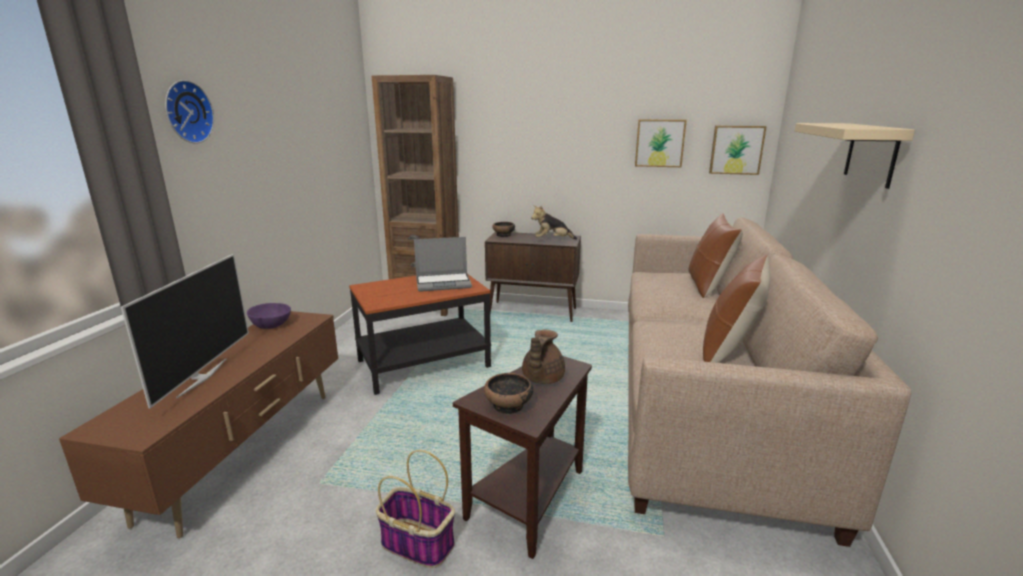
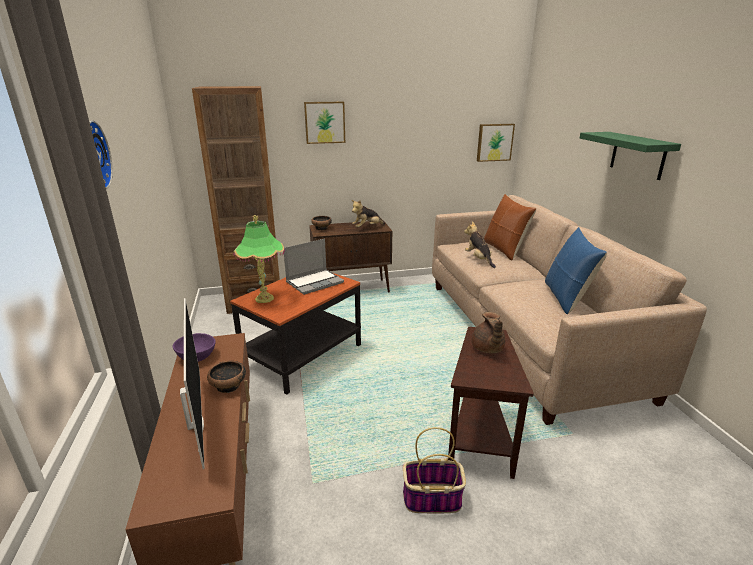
camera: 25 degrees left, 5 degrees up
(379, 288) = (264, 298): none -> table lamp
(509, 406) = (491, 376): bowl -> bowl (228, 386)
(657, 290) = (478, 259): none -> plush toy
(659, 143) = (441, 139): picture -> picture (324, 122)
(729, 350) = (566, 298): brown pillow -> blue pillow
(871, 153) = (638, 155): beige shelf -> green shelf

